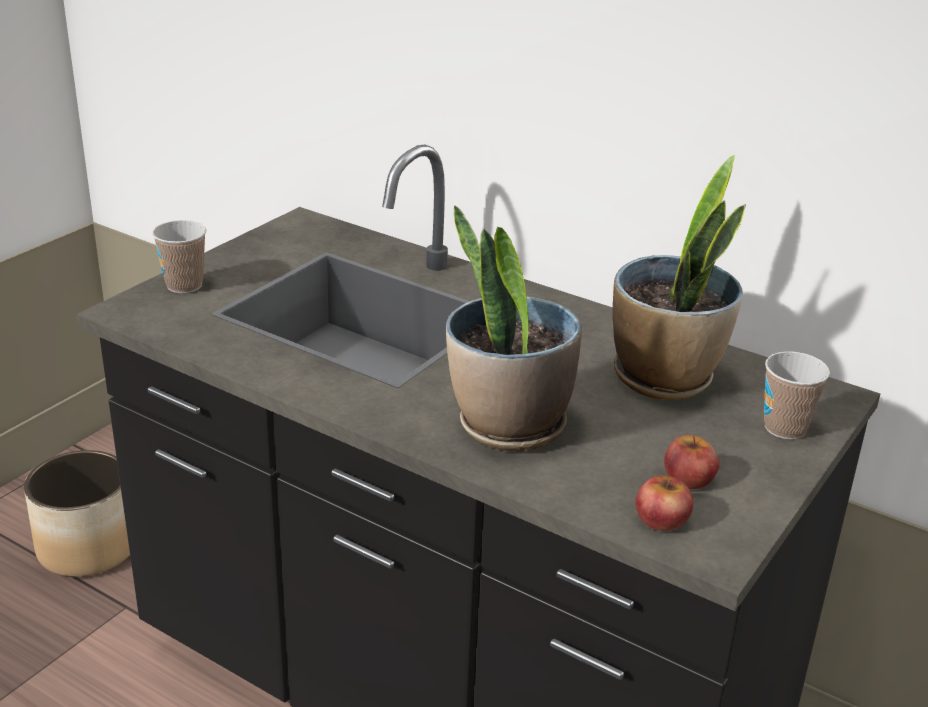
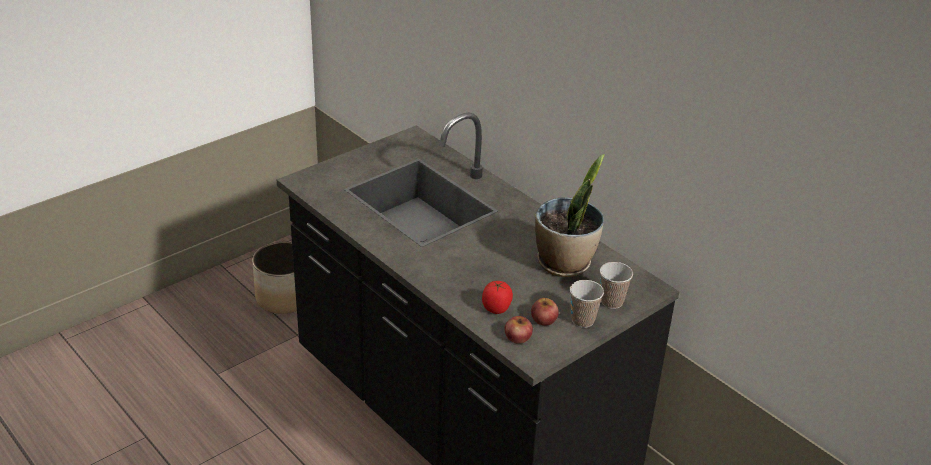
camera: 15 degrees right, 5 degrees up
(184, 285) = (336, 169): cup -> cup (582, 320)
(508, 426) = (467, 277): potted plant -> none
(592, 474) = (496, 309): none -> tomato

